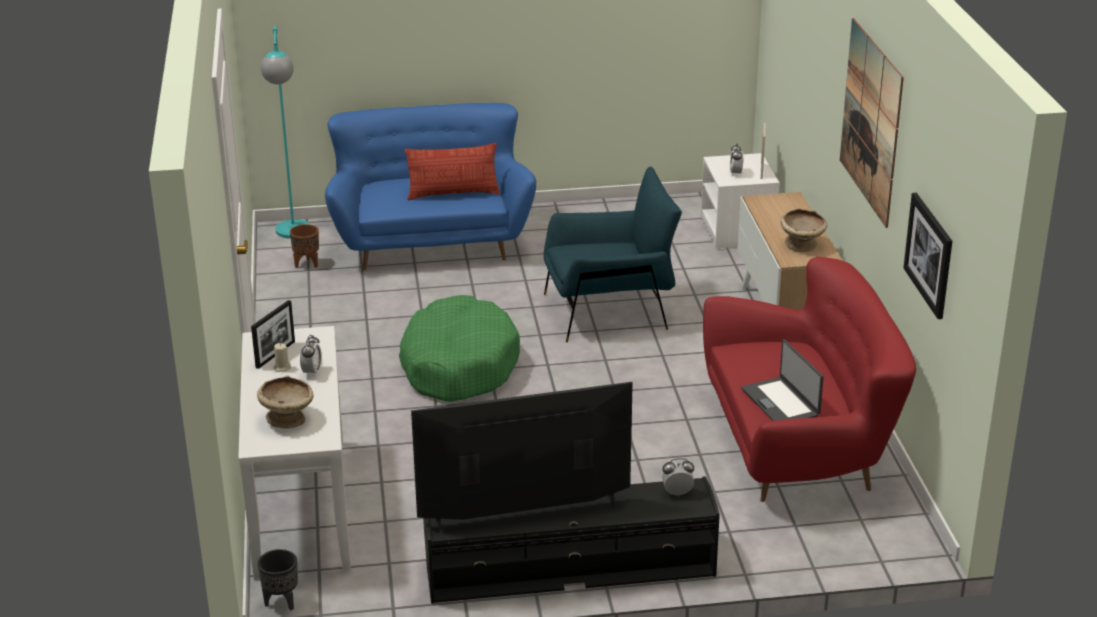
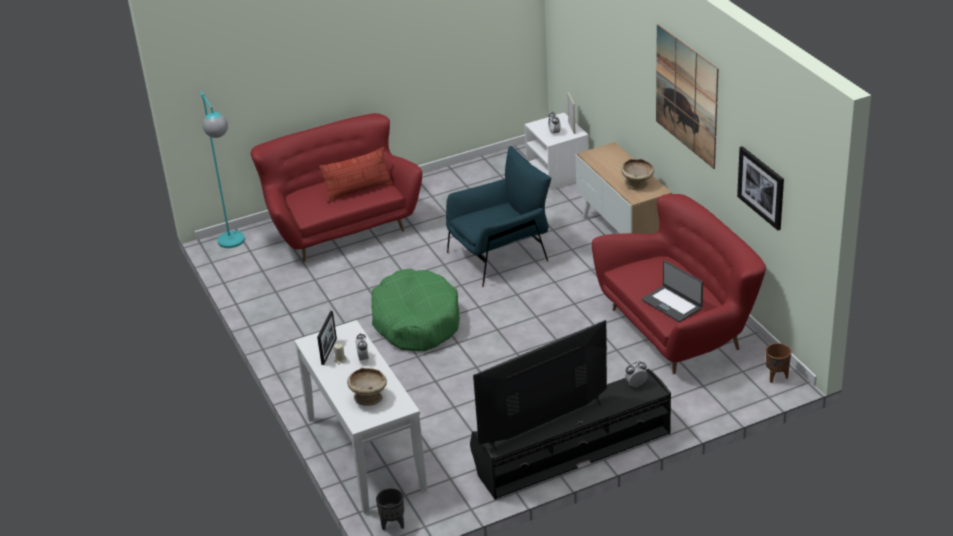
camera: 15 degrees left, 5 degrees up
(306, 264) = (258, 266): brown planter -> brown planter (776, 377)
(431, 241) = (341, 227): blue sofa -> red sofa

